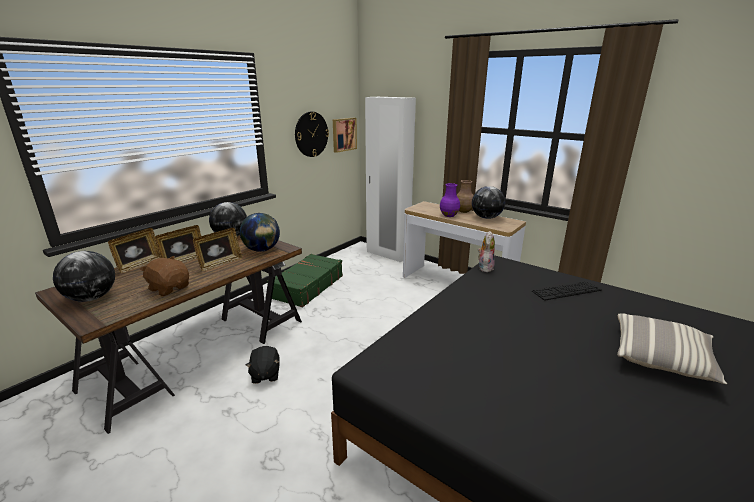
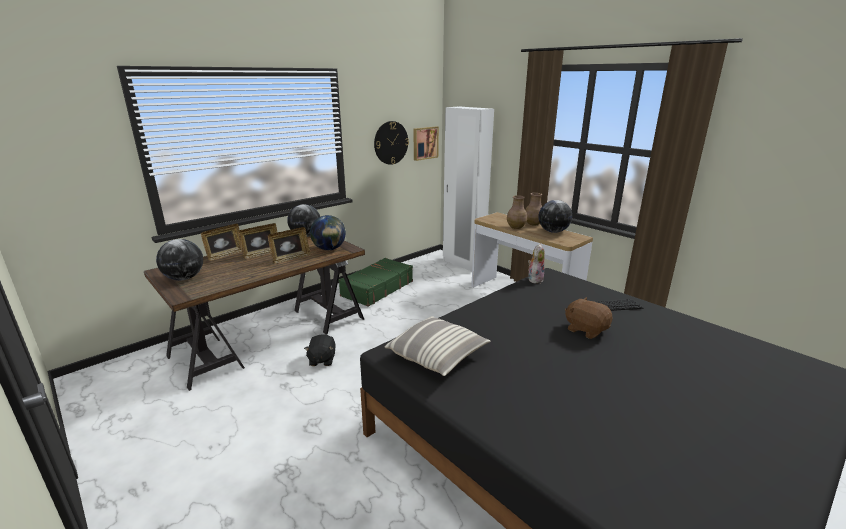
camera: 10 degrees right, 0 degrees up
(169, 288) = (245, 275): brown plush toy -> brown plush toy (586, 330)
(449, 215) = (516, 227): purple vase -> brown vase
(661, 358) = (667, 371): pillow -> pillow (437, 356)

